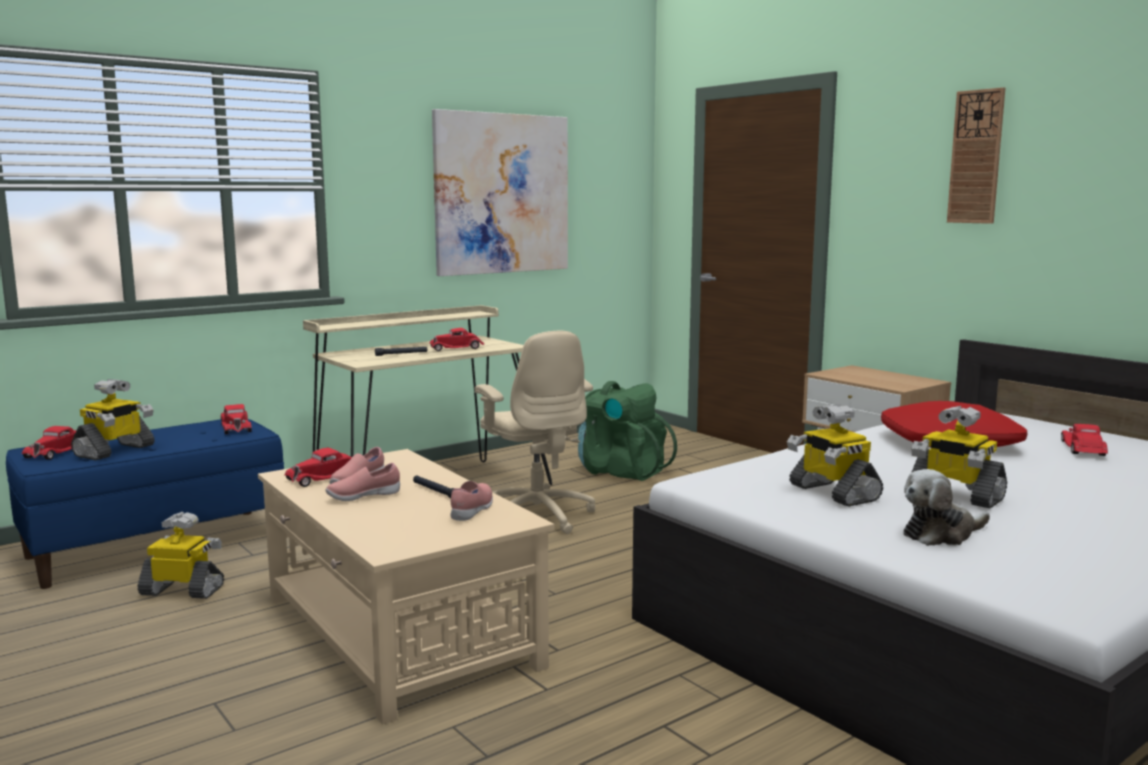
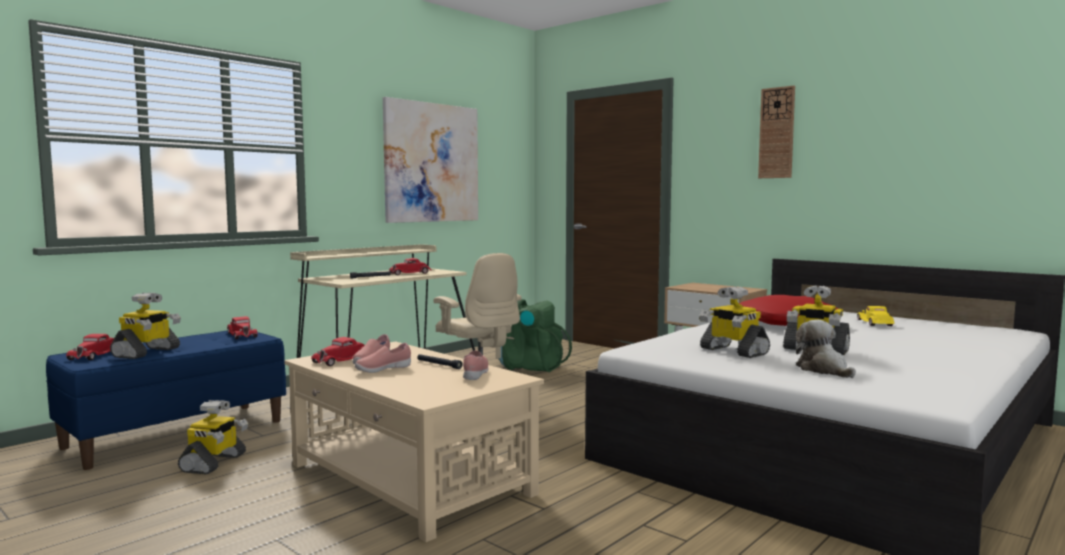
camera: 10 degrees left, 5 degrees down
(183, 590) = (214, 463): toy robot -> toy robot turned 105 degrees clockwise
(941, 534) = (823, 370): plush toy -> plush toy turned 105 degrees clockwise
(1083, 449) = (875, 323): red toy car -> yellow toy car

